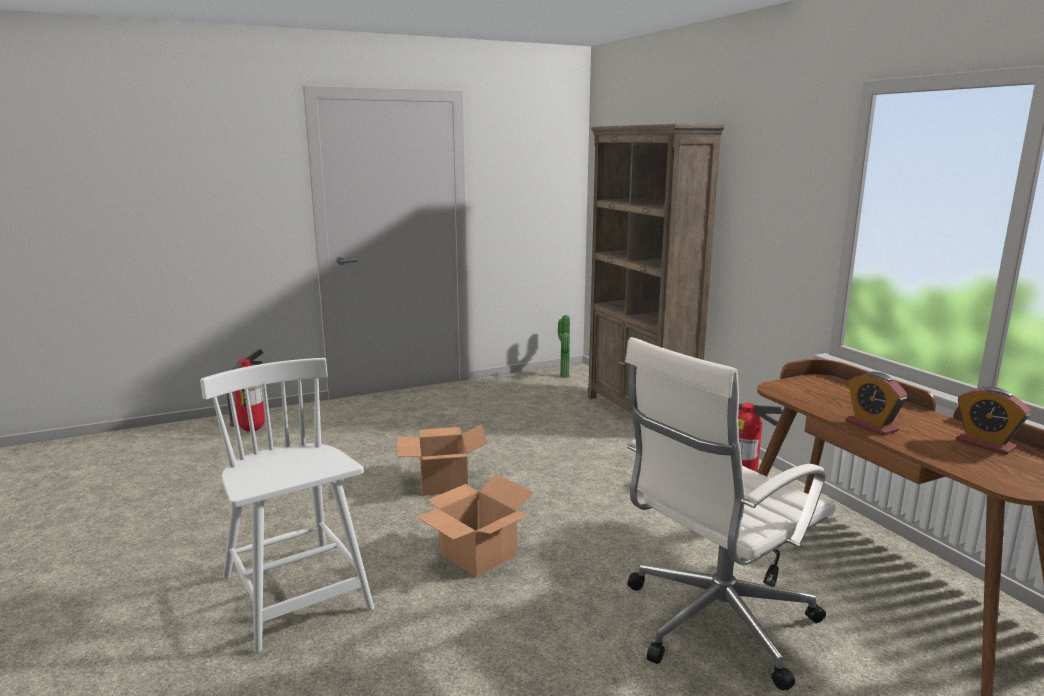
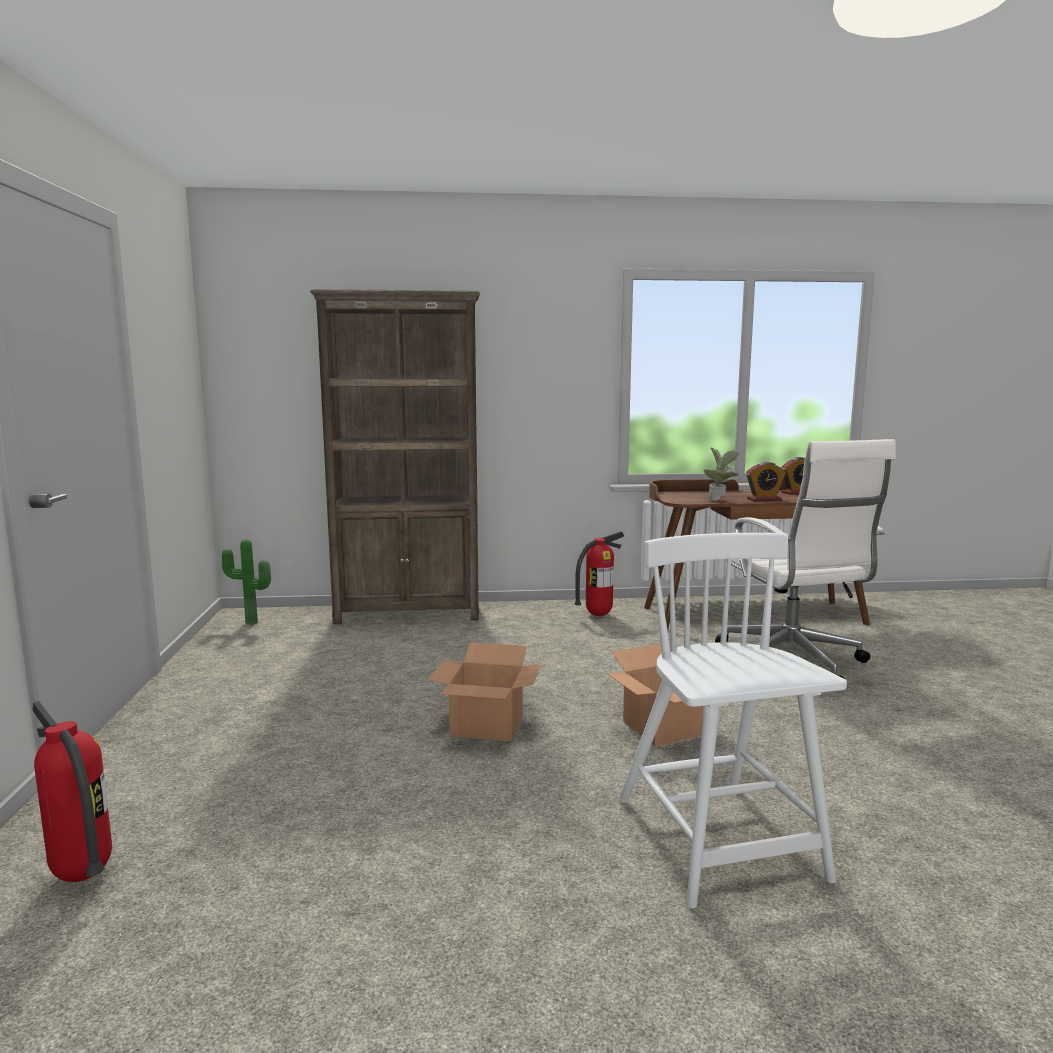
camera: 70 degrees left, 5 degrees down
(296, 595) = (719, 841): white chair -> white chair turned 90 degrees clockwise
(815, 405) = (720, 501): none -> potted plant

